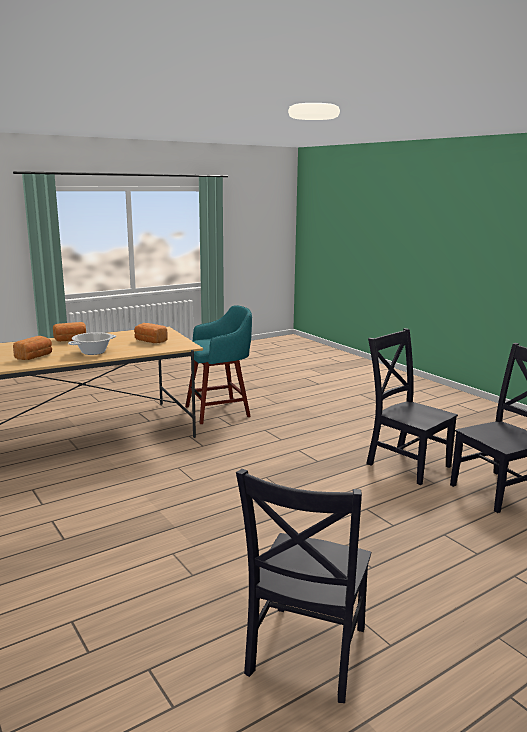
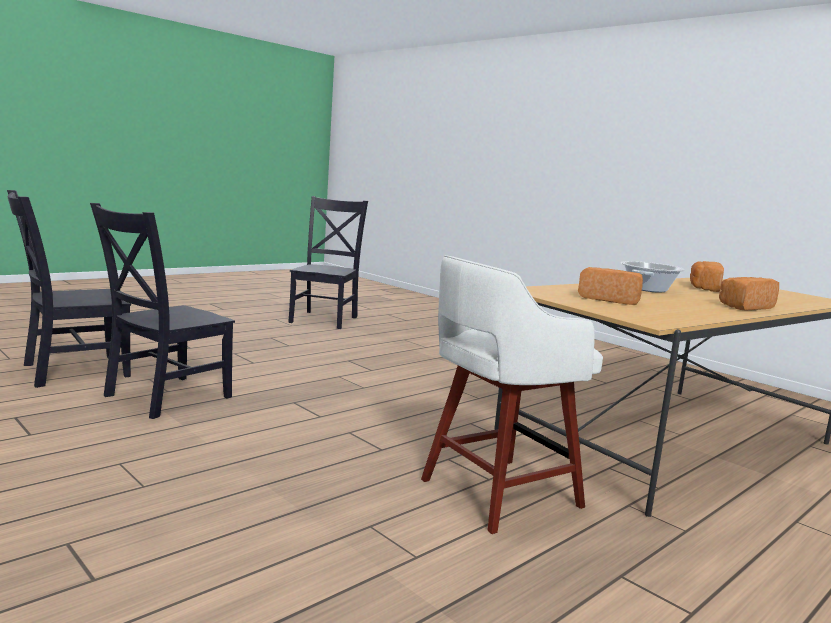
camera: 170 degrees right, 5 degrees down
(219, 411) = (496, 494): turquoise stool -> white stool
(405, 464) = (163, 397): black chair -> black chair turned 90 degrees clockwise

